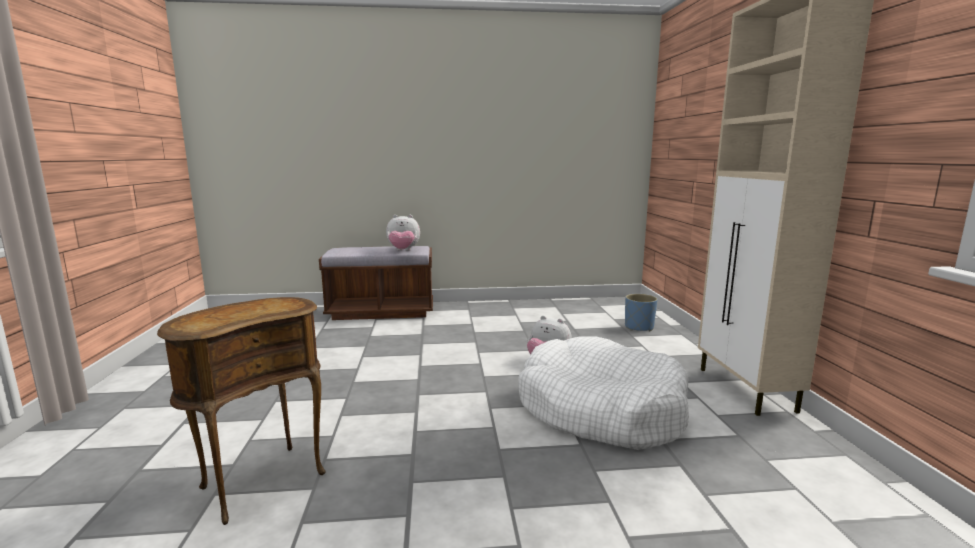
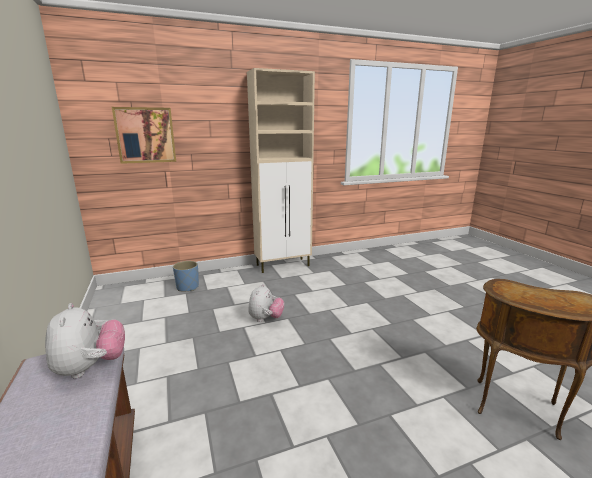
camera: 105 degrees left, 5 degrees up
(600, 409) = (327, 298): white dog bed -> none
(686, 134) = (145, 135): none -> picture

